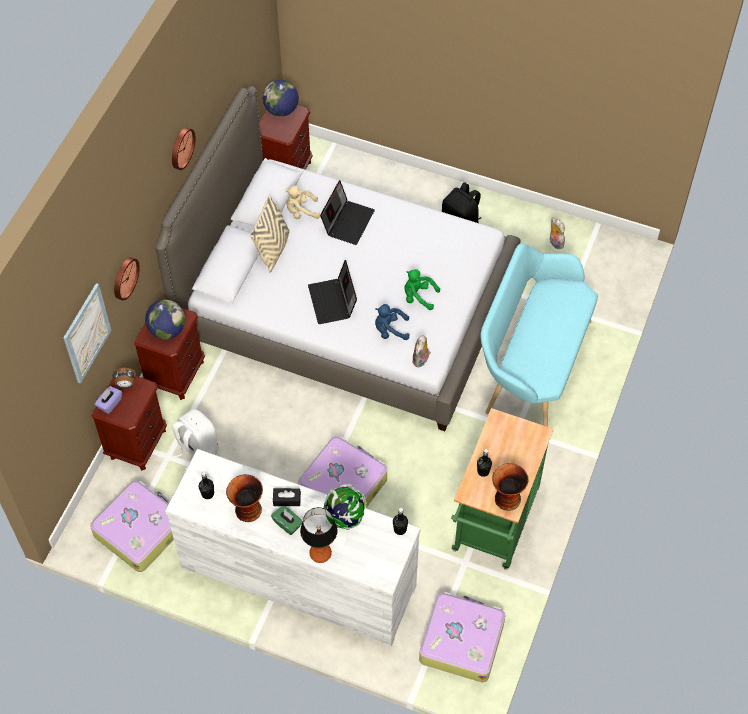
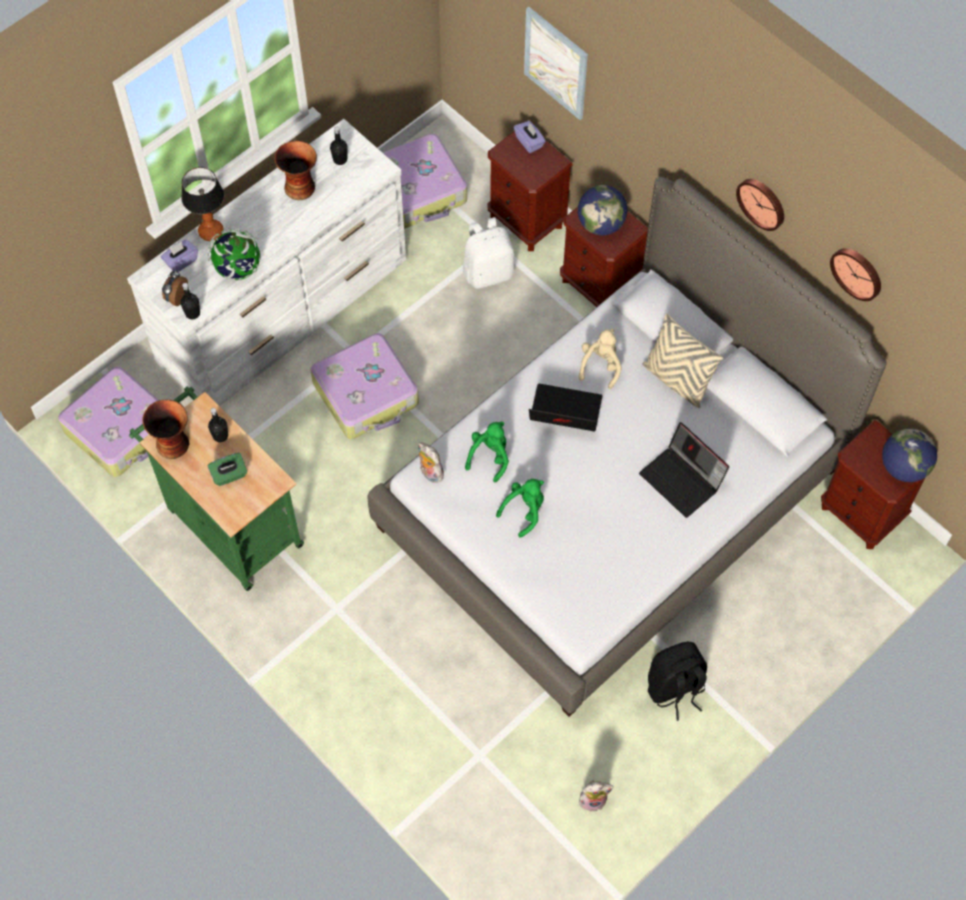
camera: 115 degrees right, 5 degrees up
(124, 278) = (623, 127): wall clock -> wall clock (857, 272)
(126, 385) = (546, 163): alarm clock -> alarm clock (176, 297)
(287, 499) = (291, 225): black tissue box -> none
(287, 524) = (262, 216): green tissue box -> green tissue box (229, 475)
(301, 211) = (723, 434): beige plush toy -> beige plush toy (600, 365)
(358, 561) = (181, 261): none -> purple tissue box
(390, 330) = (490, 457): blue plush toy -> green plush toy
(531, 366) = (414, 669): turquoise bench -> none

